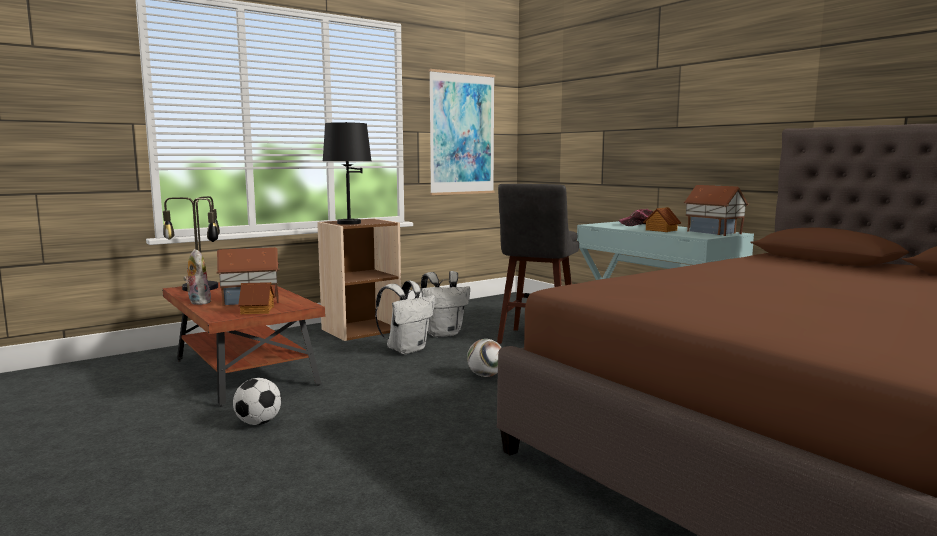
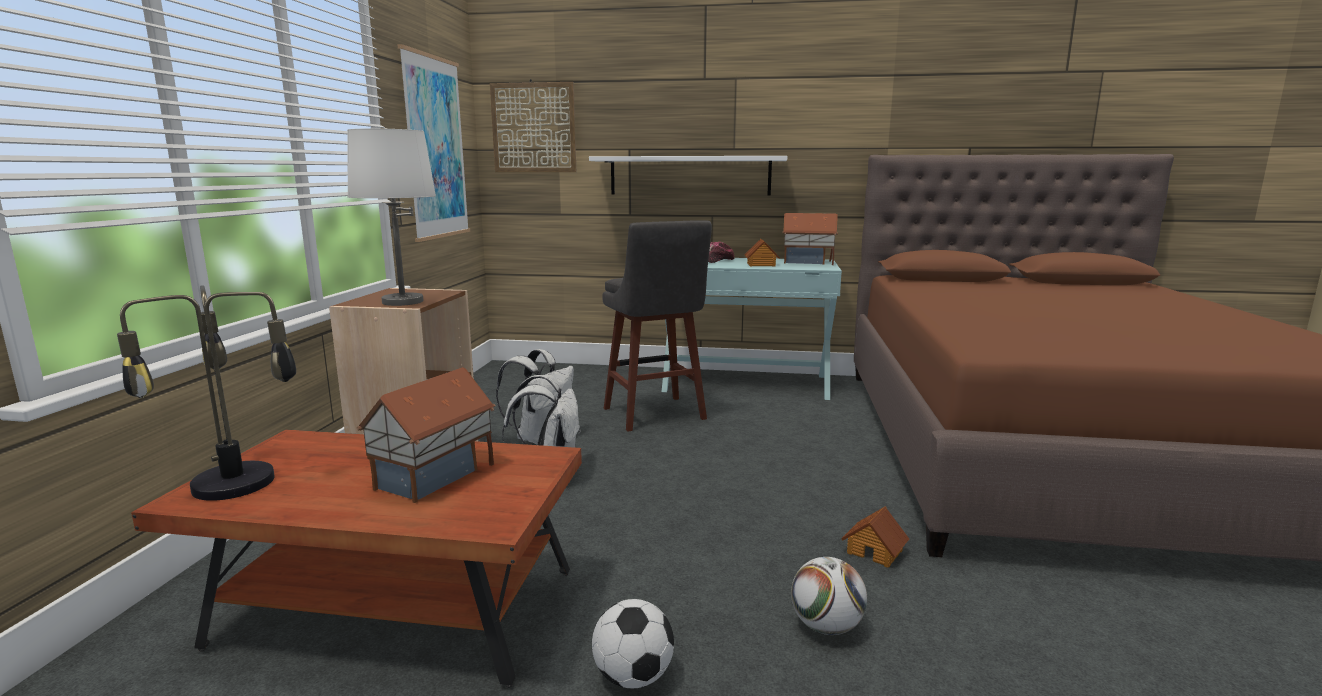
camera: 45 degrees left, 5 degrees up
(197, 302) = (339, 513): plush toy -> none
(258, 310) = (510, 489): toy house -> toy house (875, 551)
(349, 223) = (403, 302): black table lamp -> white table lamp
(485, 375) = (711, 476): football -> football (826, 627)
(547, 115) = (533, 126): none -> picture
(642, 151) = (689, 175): none -> white shelf

